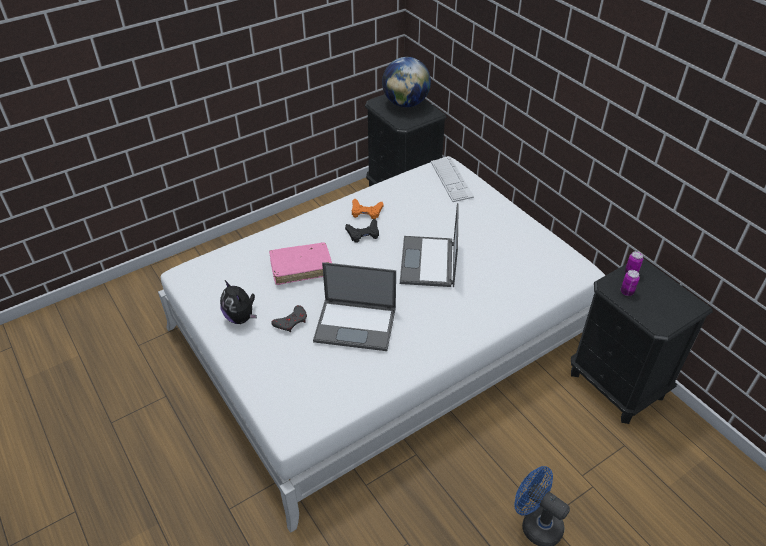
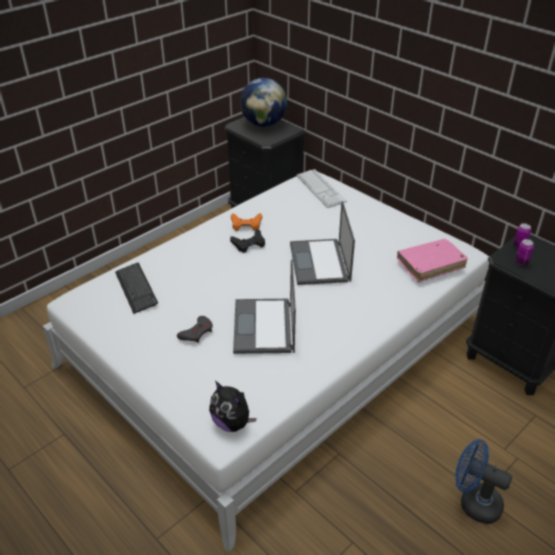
camera: 10 degrees left, 5 degrees down
(241, 317) = (143, 335): plush toy -> plush toy (232, 422)
(245, 268) = (136, 289): none -> keyboard
(301, 267) = (194, 281): pink book -> pink book (430, 265)
(356, 324) = (264, 327): laptop -> laptop turned 90 degrees clockwise

